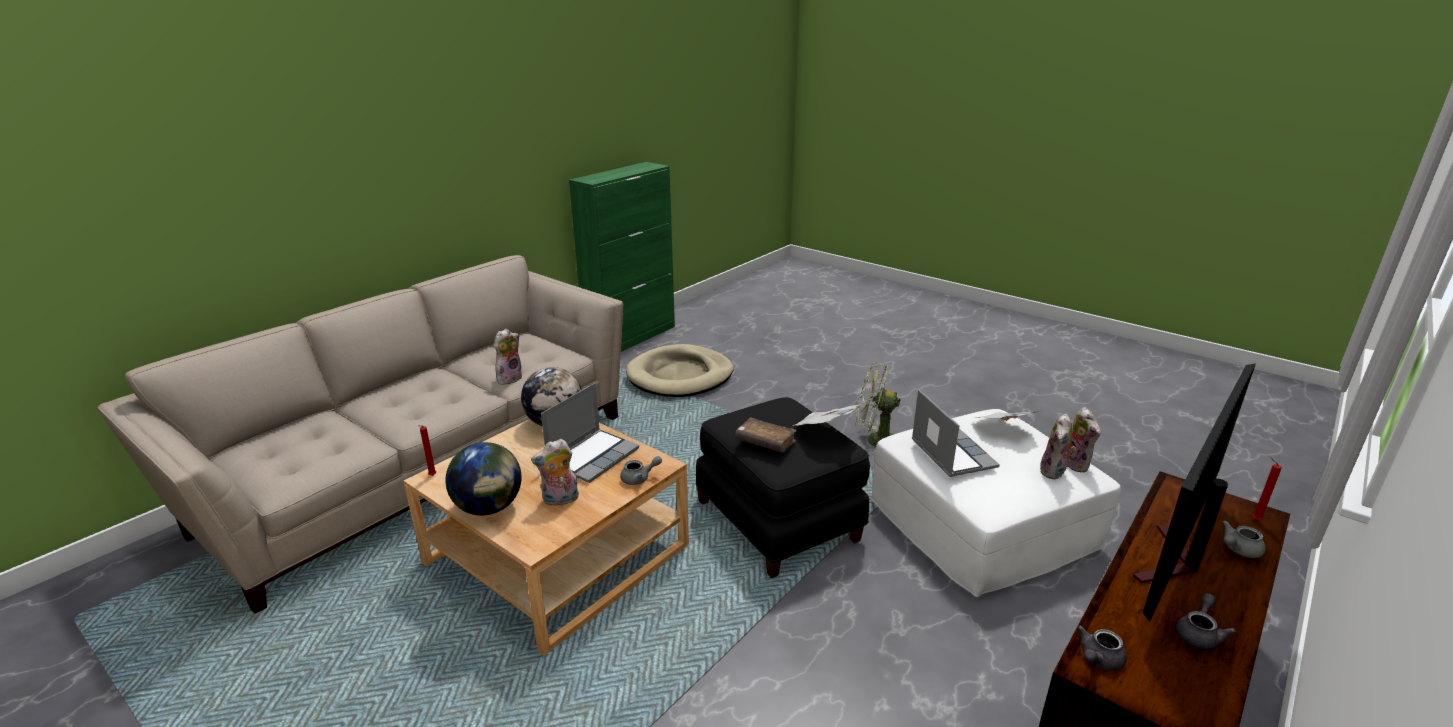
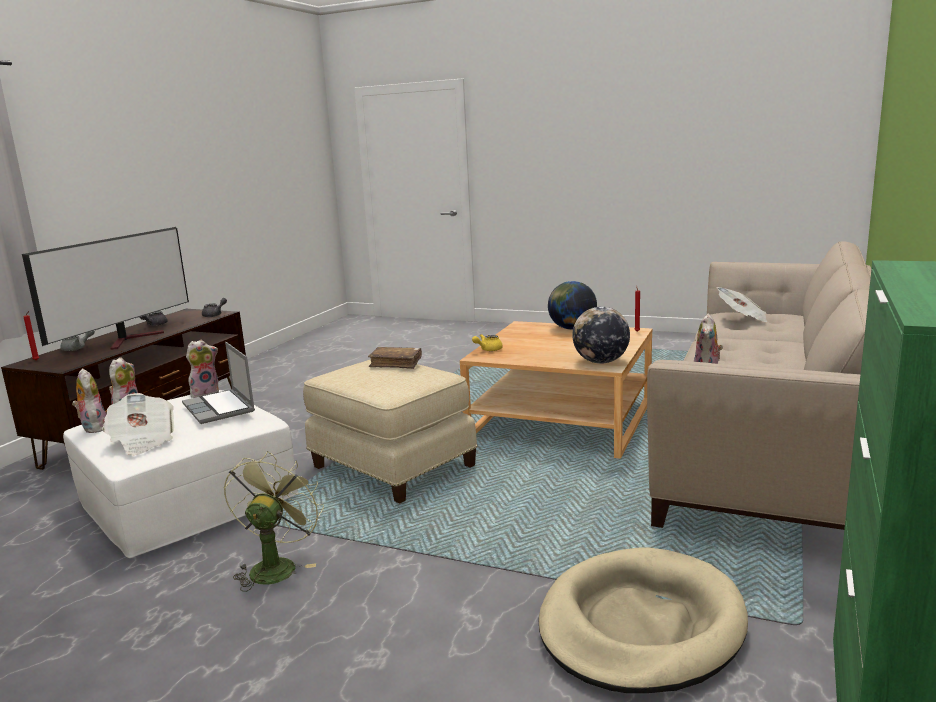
camera: 165 degrees right, 10 degrees down
(560, 500) = (531, 336): plush toy -> plush toy (205, 393)
(593, 456) = (537, 353): laptop -> none
(639, 478) = (488, 349): grey teapot -> yellow teapot
(779, 520) = (391, 467): black ottoman -> beige ottoman
(824, 430) = (343, 377): newspaper -> newspaper (742, 318)
(875, 441) = (276, 566): green fan -> green fan turned 75 degrees counterclockwise

